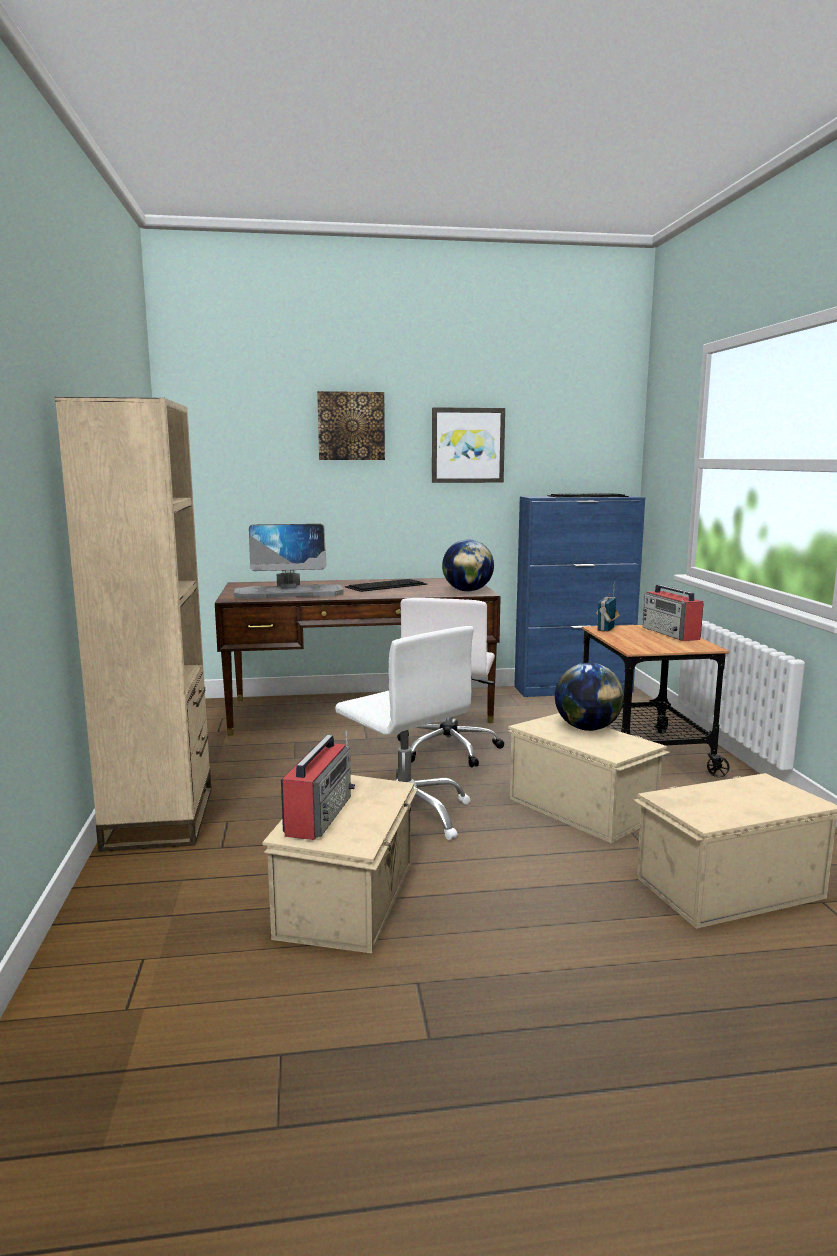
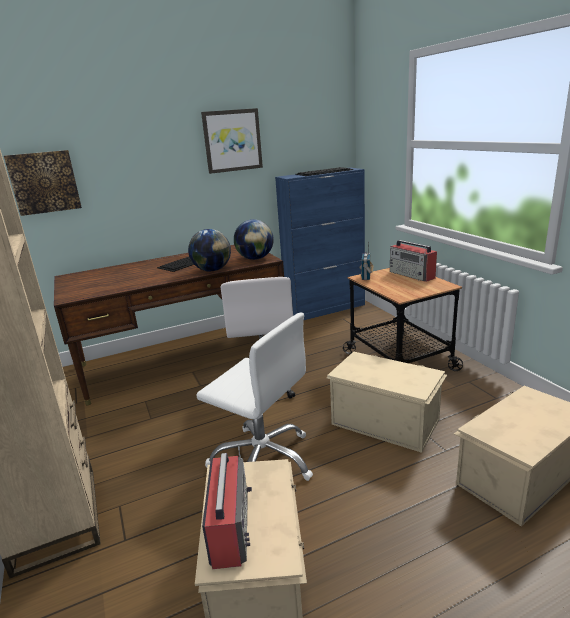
camera: 15 degrees left, 10 degrees up
(289, 593) = (115, 283): monitor -> none
(351, 426) = (137, 133): picture -> picture (44, 182)
(587, 728) = (383, 365): globe -> globe (212, 270)

